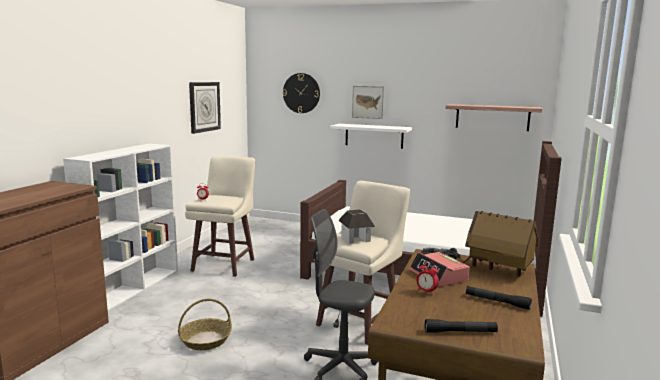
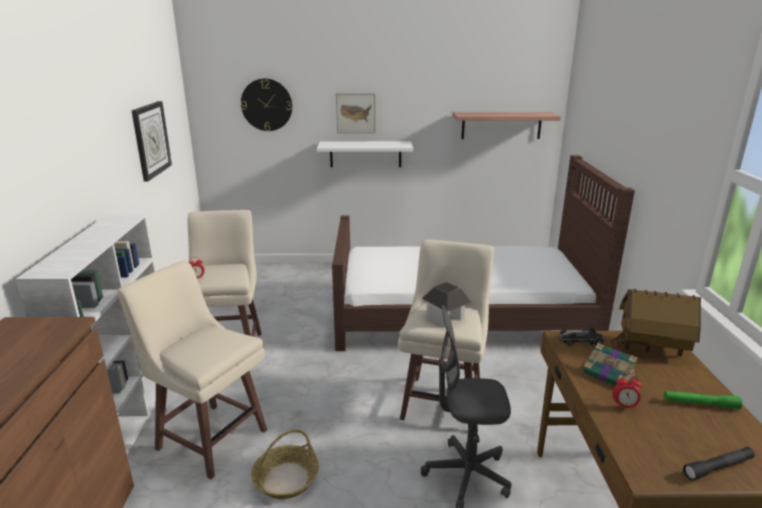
camera: 20 degrees left, 10 degrees up
(174, 308) = (210, 437): none -> beige stool
(438, 276) = (609, 374): alarm clock -> book
(497, 302) = (700, 404): black flashlight -> green flashlight

